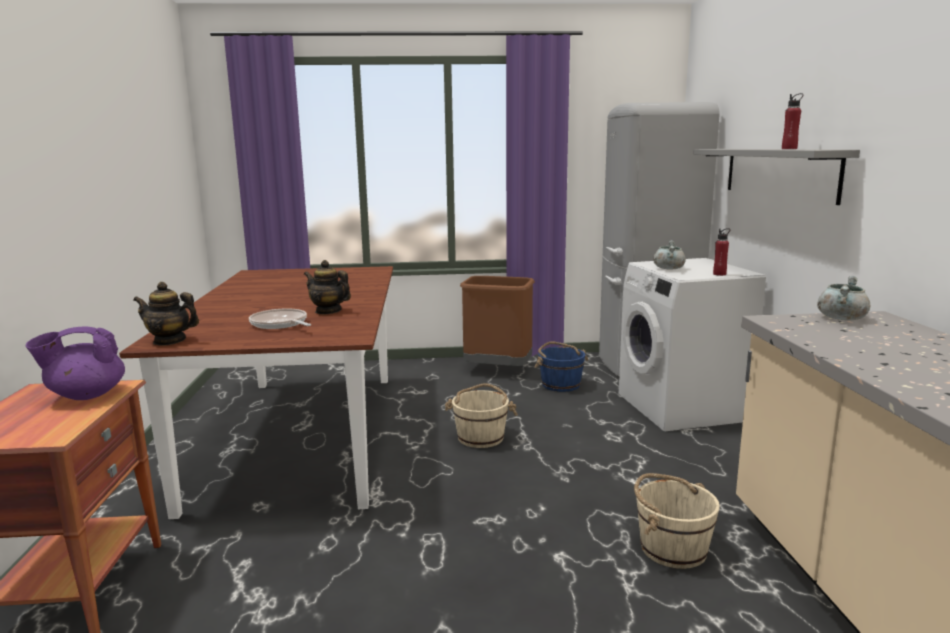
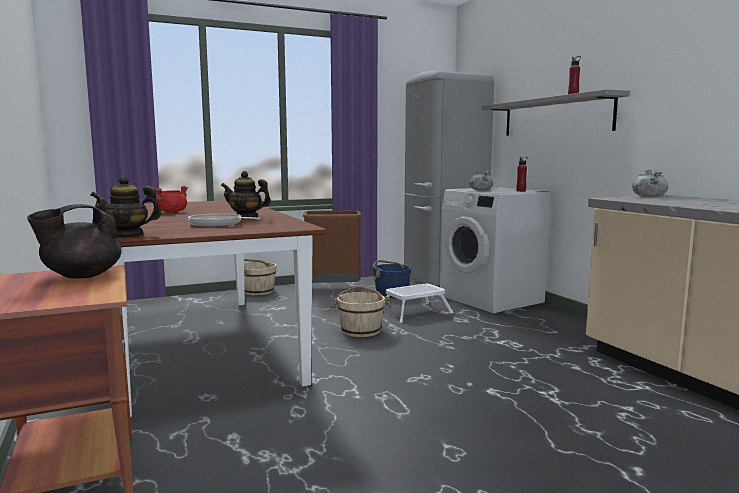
camera: 20 degrees left, 5 degrees down
(86, 395) = (81, 276): purple teapot -> black teapot
(279, 291) = (171, 212): none -> red cooking pot
(566, 417) = (415, 312): none -> white step ladder
(672, 548) = (562, 375): beige bucket -> beige bucket (257, 291)

